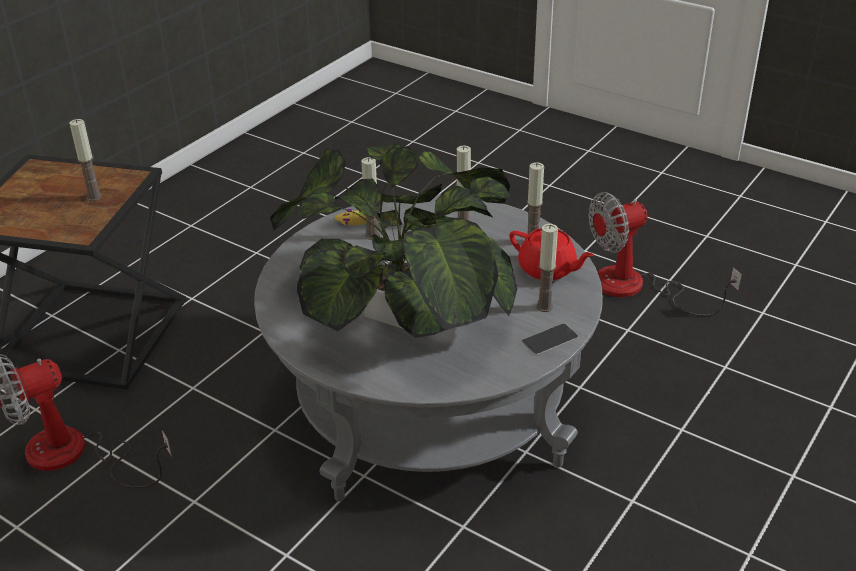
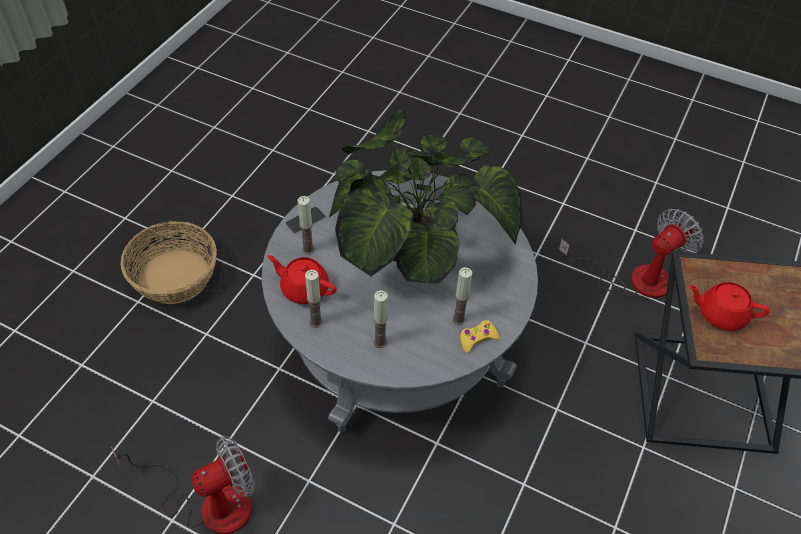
camera: 170 degrees right, 15 degrees up
(94, 197) = (720, 314): candle -> red teapot
(751, 505) = (174, 277): none -> basket

